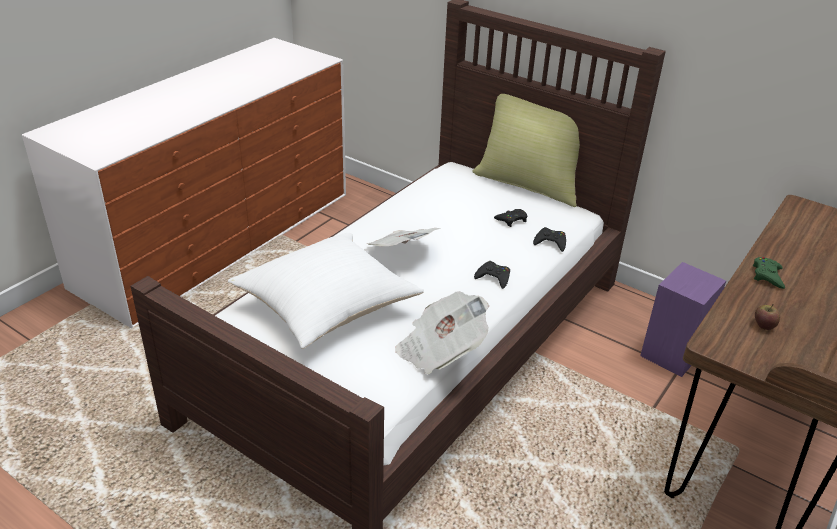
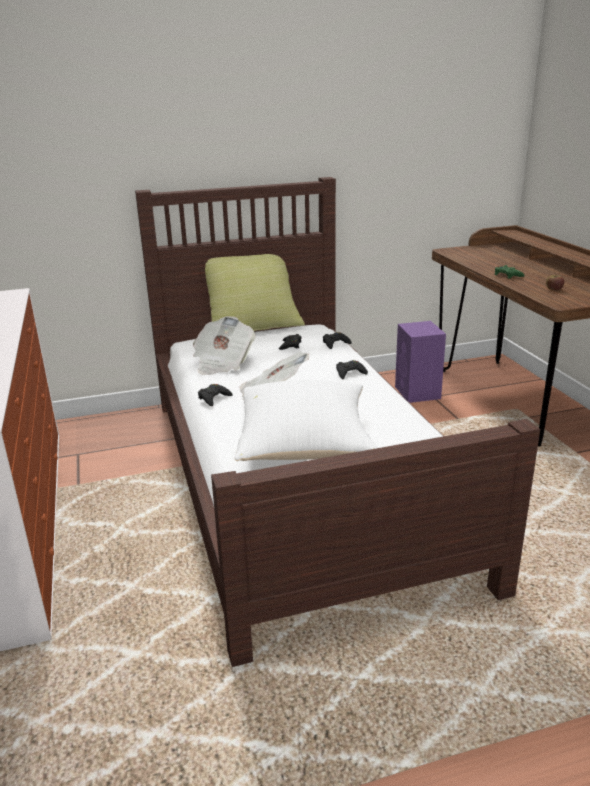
camera: 50 degrees left, 10 degrees down
(361, 228) = (213, 398): none -> black game controller
(440, 350) = (411, 417): newspaper -> newspaper (222, 363)

